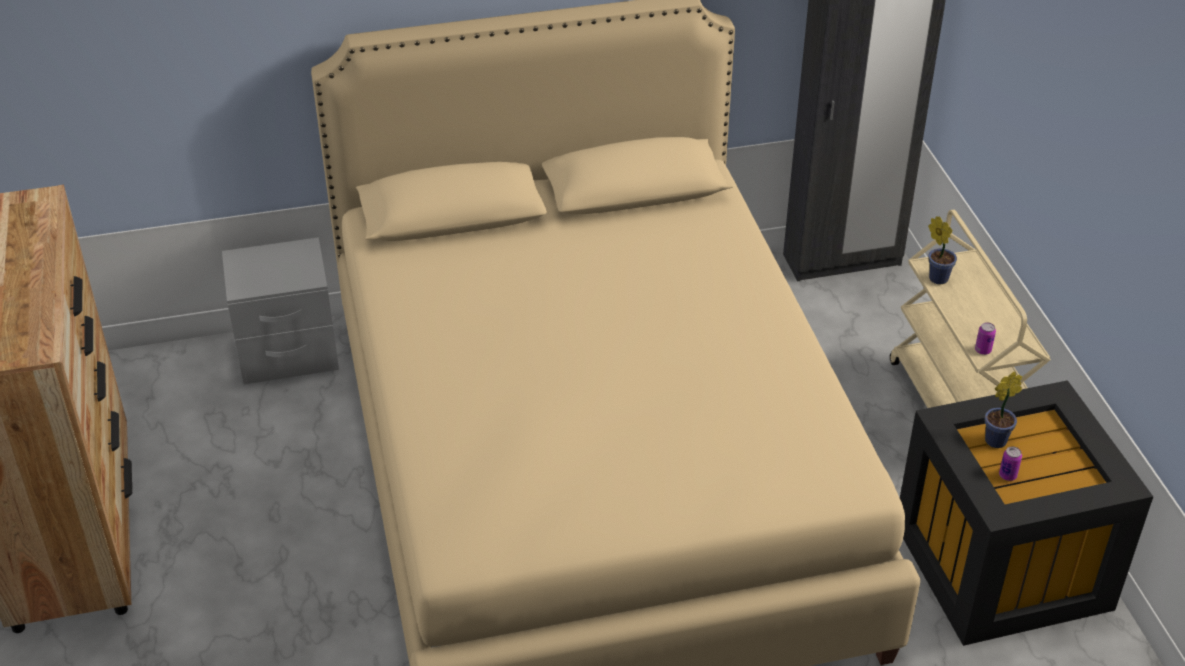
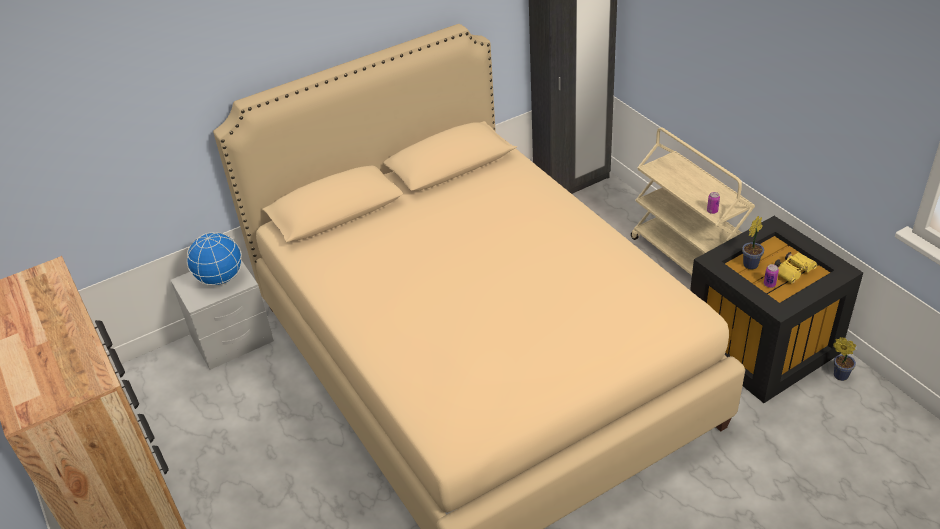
camera: 15 degrees left, 0 degrees up
(284, 266) = (220, 278): none -> globe
(936, 277) = (660, 173): potted plant -> potted plant (838, 375)
(1053, 468) = (794, 272): none -> yellow binoculars

